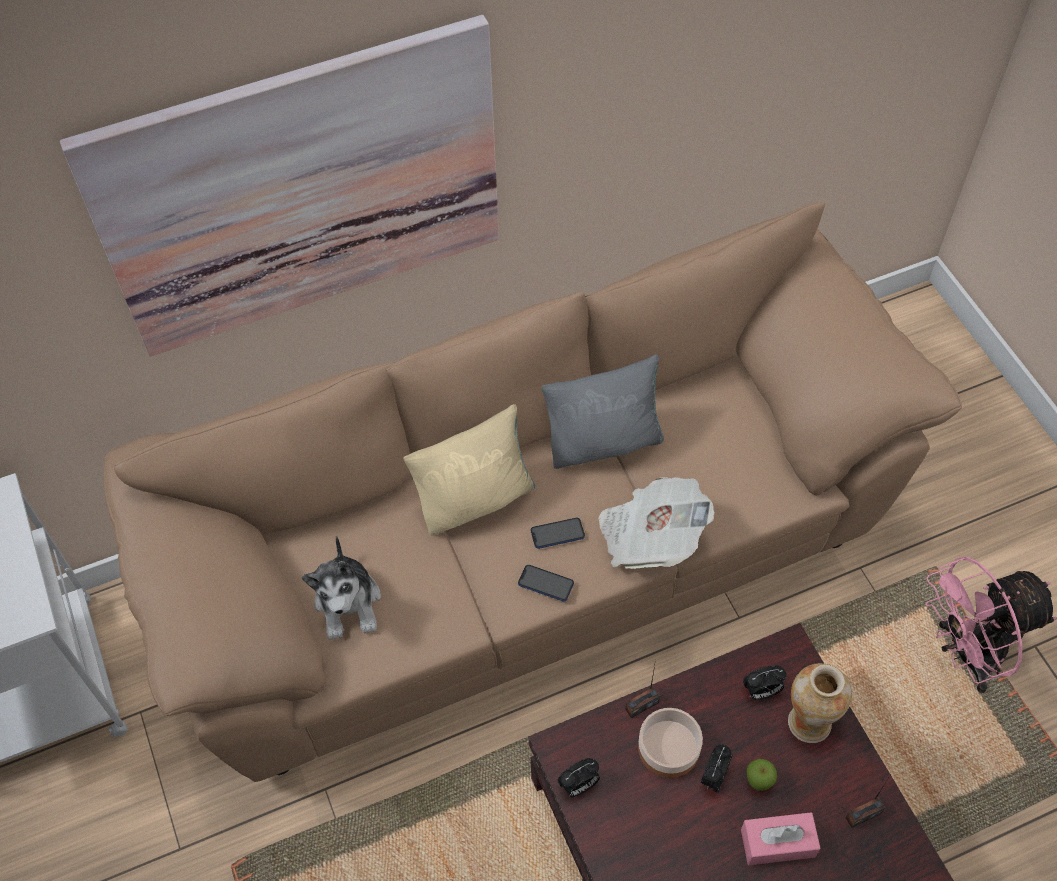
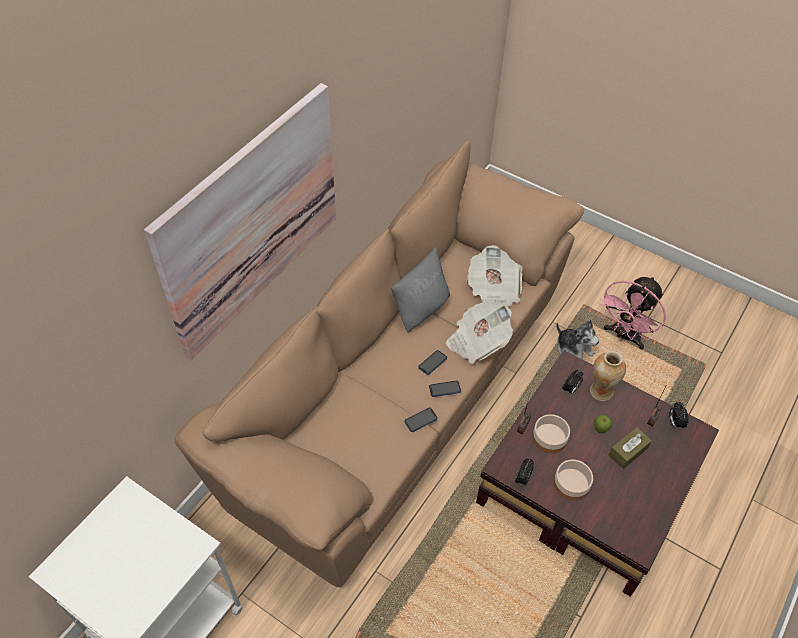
camera: 35 degrees left, 5 degrees down
(348, 602) = (354, 451): plush toy -> plush toy (574, 349)
(475, 499) = (379, 367): beige pillow -> none
(475, 611) = (420, 420): none -> phone
(647, 838) = (571, 484): none -> bowl
(714, 777) = (579, 439): alarm clock -> alarm clock (674, 423)
(738, 469) = (493, 290): none -> newspaper
(777, 843) = (628, 451): pink tissue box -> brown tissue box

